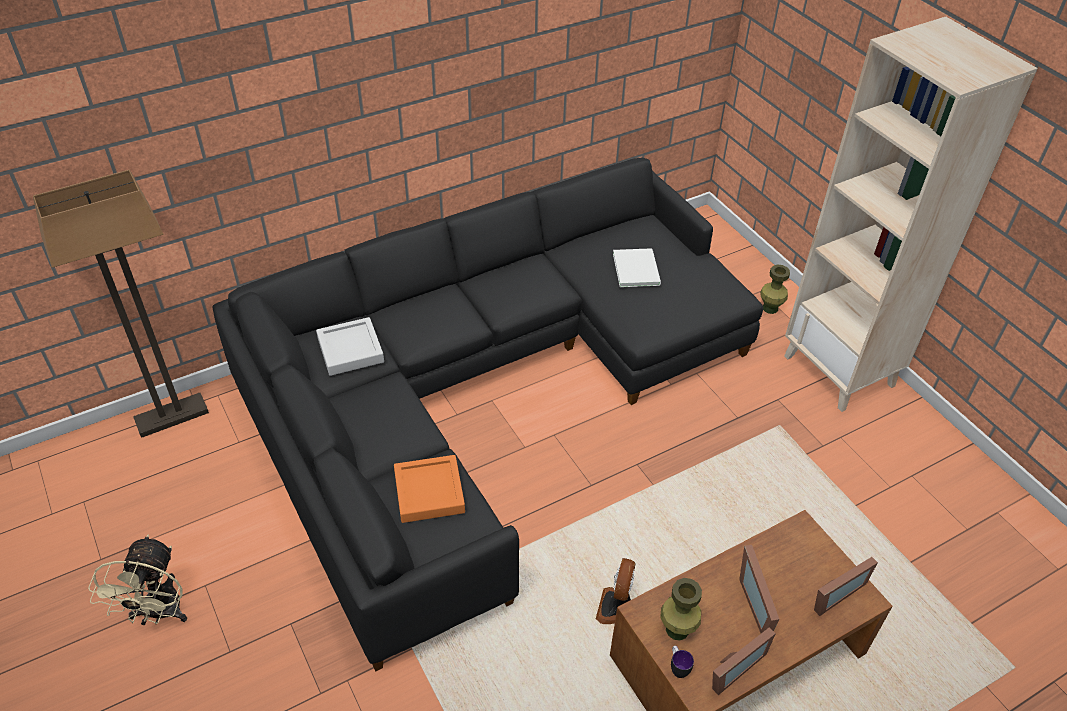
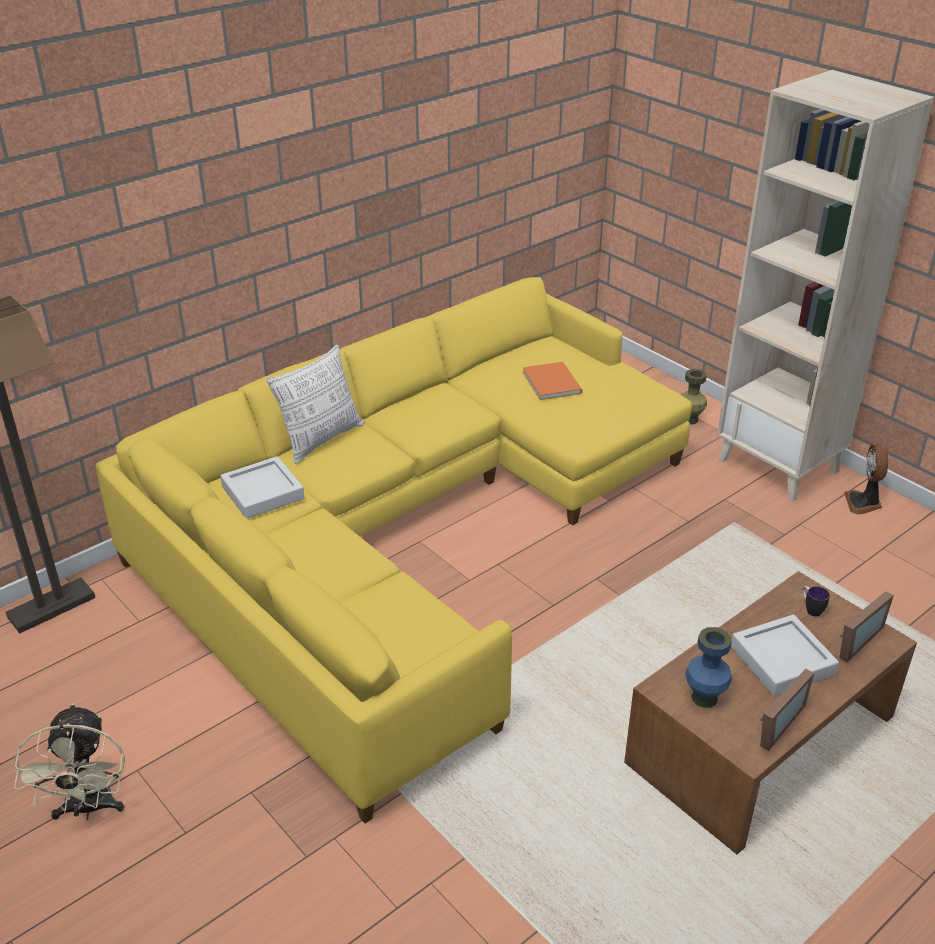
camera: 10 degrees left, 10 degrees down
(415, 301) = (321, 439): none -> pillow
(429, 492) = (393, 611): orange tray -> none
(483, 389) = (407, 532): black sofa -> yellow sofa
(617, 608) = (618, 717): fan -> fan (863, 503)
(637, 268) = (552, 381): white book -> orange book
(677, 629) = (704, 698): green vase -> blue vase
(678, 667) = (717, 733): mug -> mug (811, 609)
(760, 603) = (782, 660): picture frame -> grey tray

